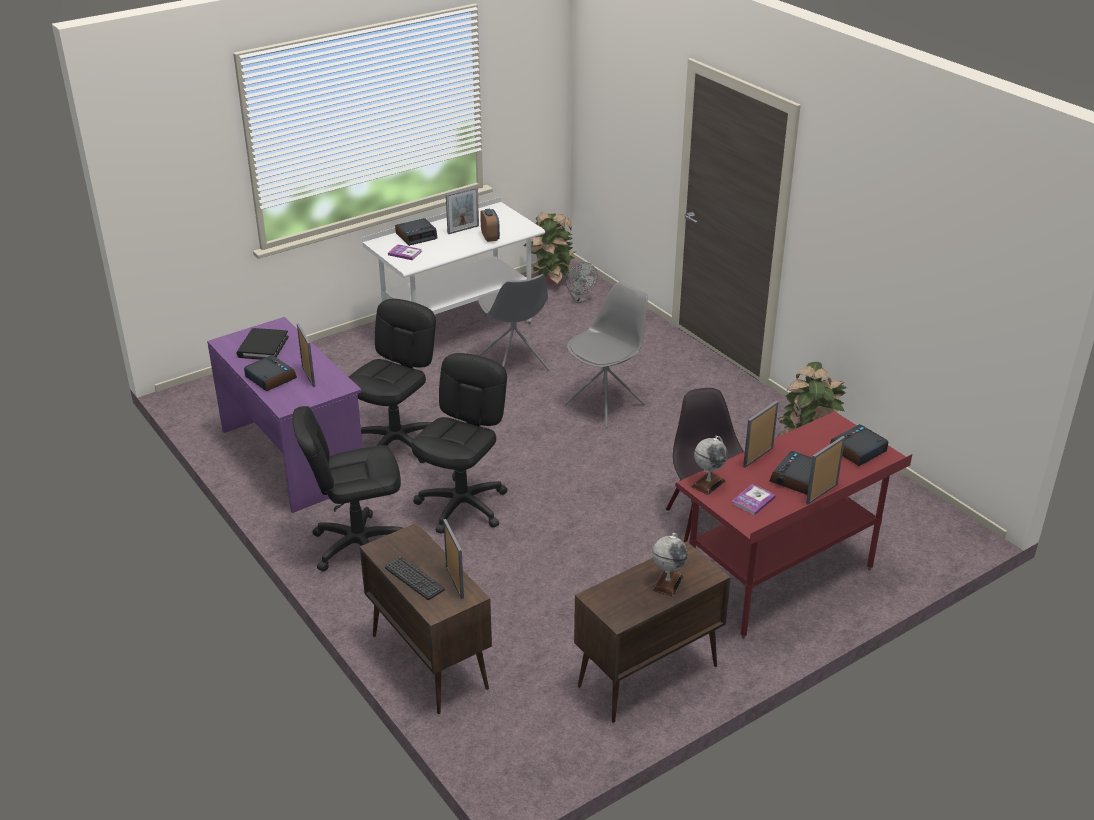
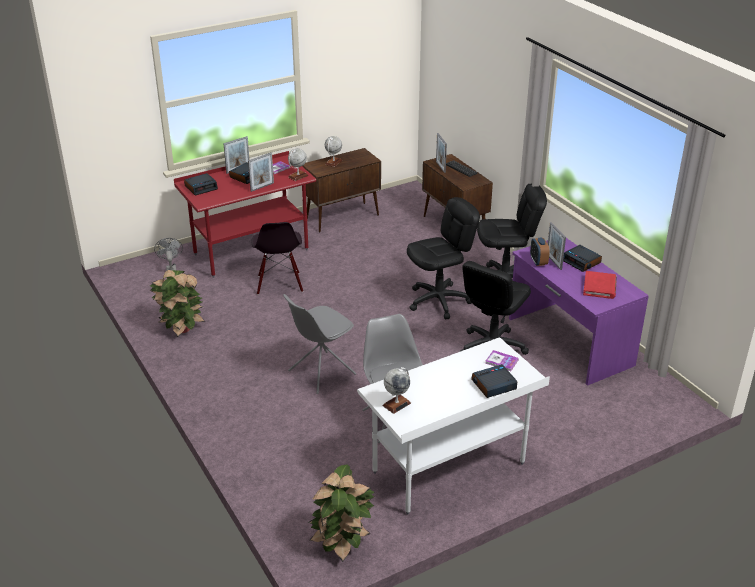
camera: 175 degrees left, 0 degrees up
(263, 347) = (599, 287): black book -> red book
(463, 230) = (444, 392): picture frame -> none
(463, 506) = (439, 301): black office chair -> black office chair turned 150 degrees counterclockwise
(490, 237) = (415, 378): alarm clock -> alarm clock (538, 262)
(506, 220) = (396, 404): none -> globe
(580, 299) = (313, 507): grey fan -> grey fan (171, 269)

